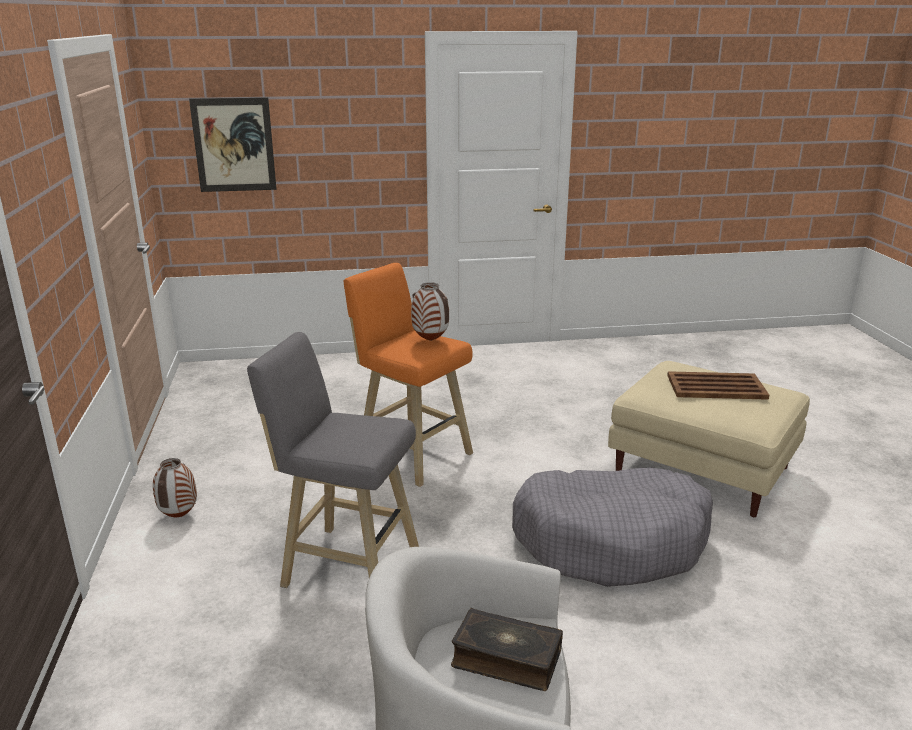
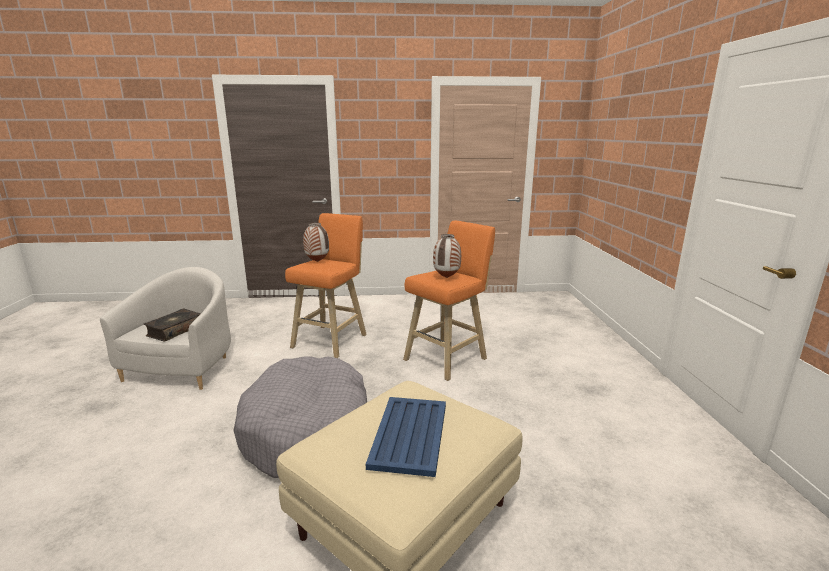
camera: 95 degrees right, 5 degrees down
(179, 516) = (390, 304): vase -> vase (317, 261)
(234, 145) = (608, 153): picture -> none
(345, 565) = (331, 340): grey stool -> orange stool
(717, 387) = (409, 435): brown tray -> blue tray

